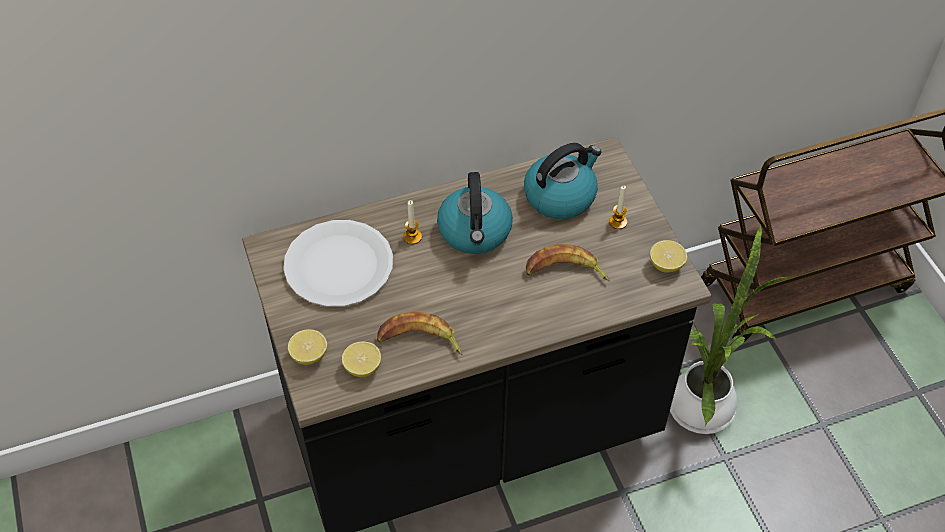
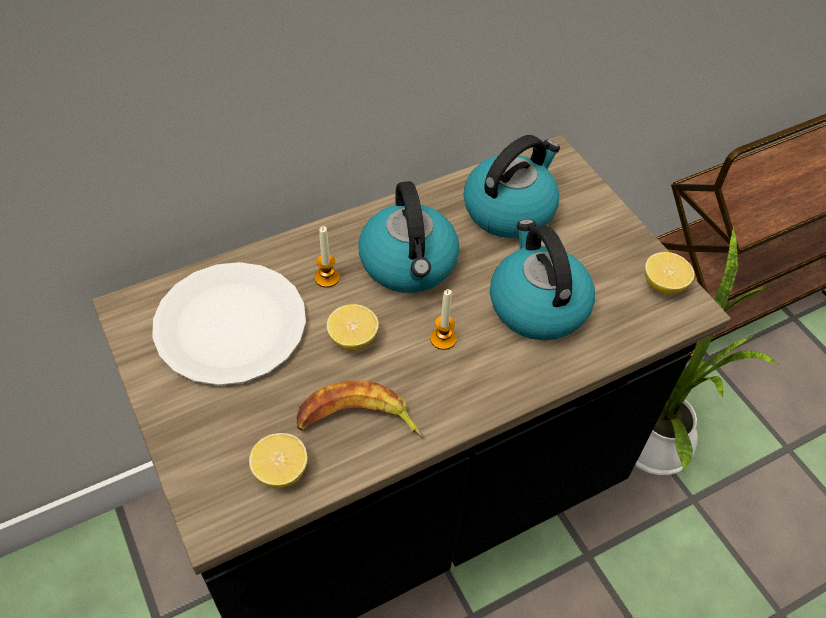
camera: 10 degrees left, 0 degrees up
(309, 355) = (200, 460): lemon -> lemon (353, 338)
(565, 271) = (536, 305): banana -> kettle
(618, 222) = (589, 236): candle -> candle (443, 339)

